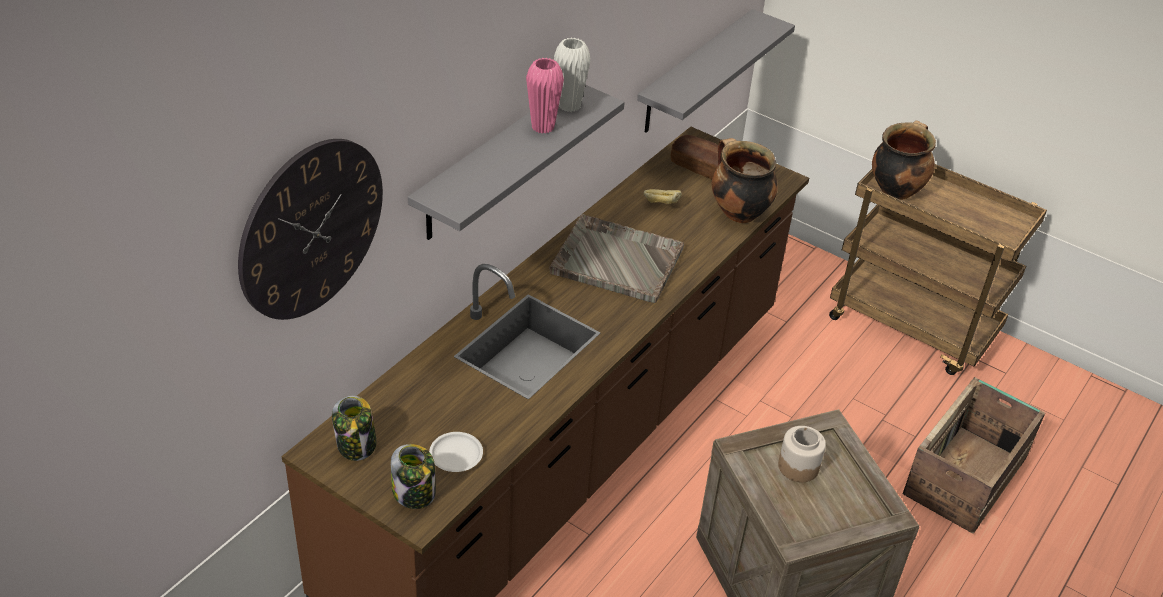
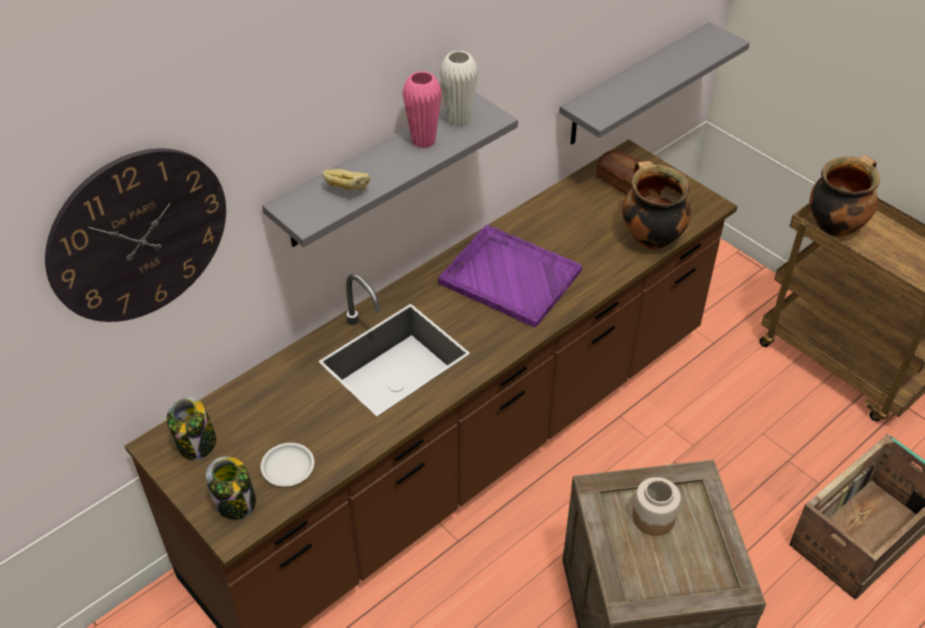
camera: 15 degrees right, 5 degrees up
(615, 260) = (509, 276): grey tray -> purple tray
(661, 205) = (572, 222): bread -> bread (347, 191)

